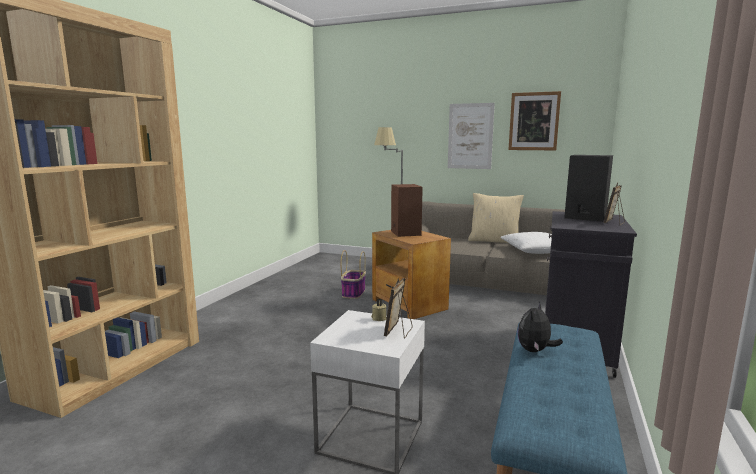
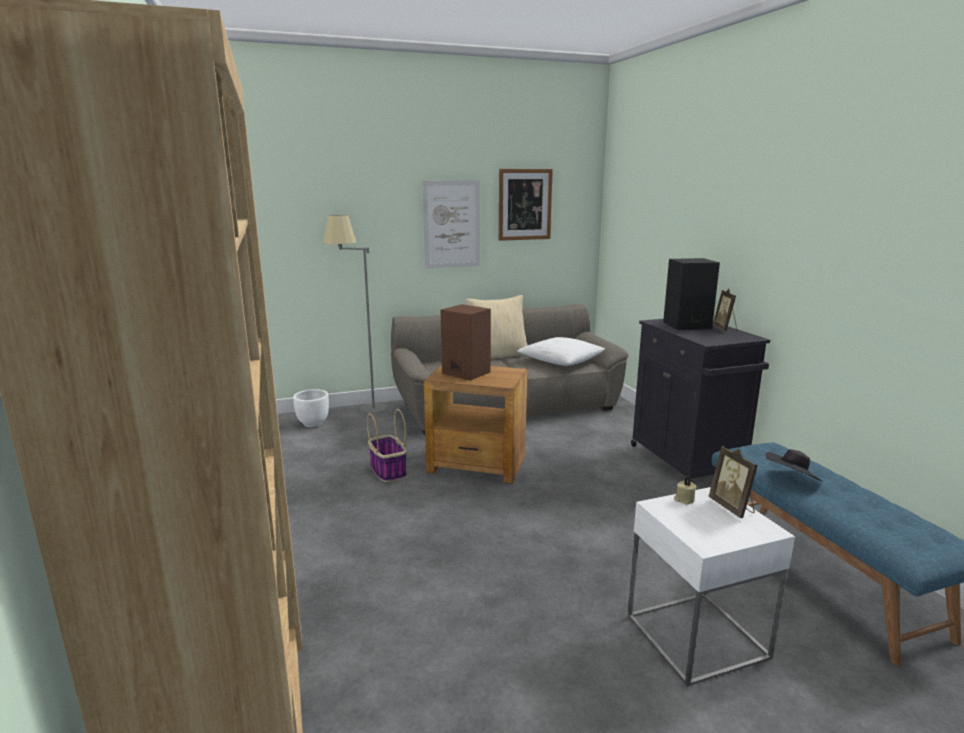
camera: 40 degrees left, 5 degrees up
(355, 263) = (313, 424): none -> white planter
(535, 351) = (791, 480): plush toy -> black hat

